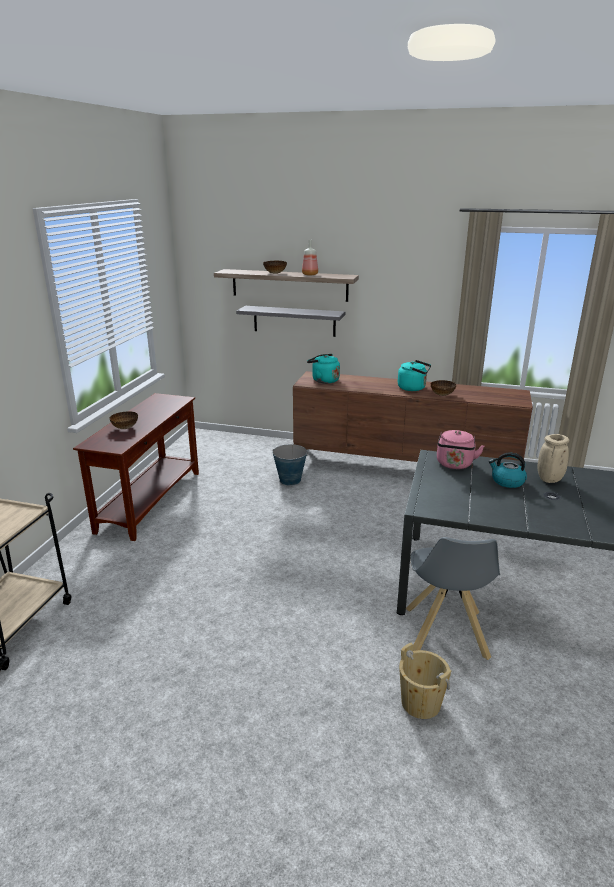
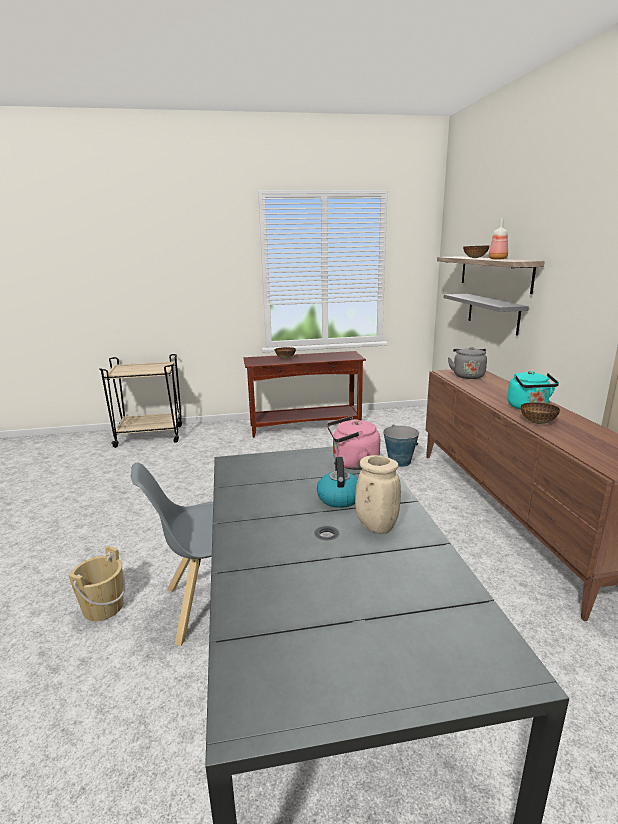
camera: 65 degrees right, 5 degrees down
(323, 380) = (467, 375): turquoise kettle -> grey kettle

